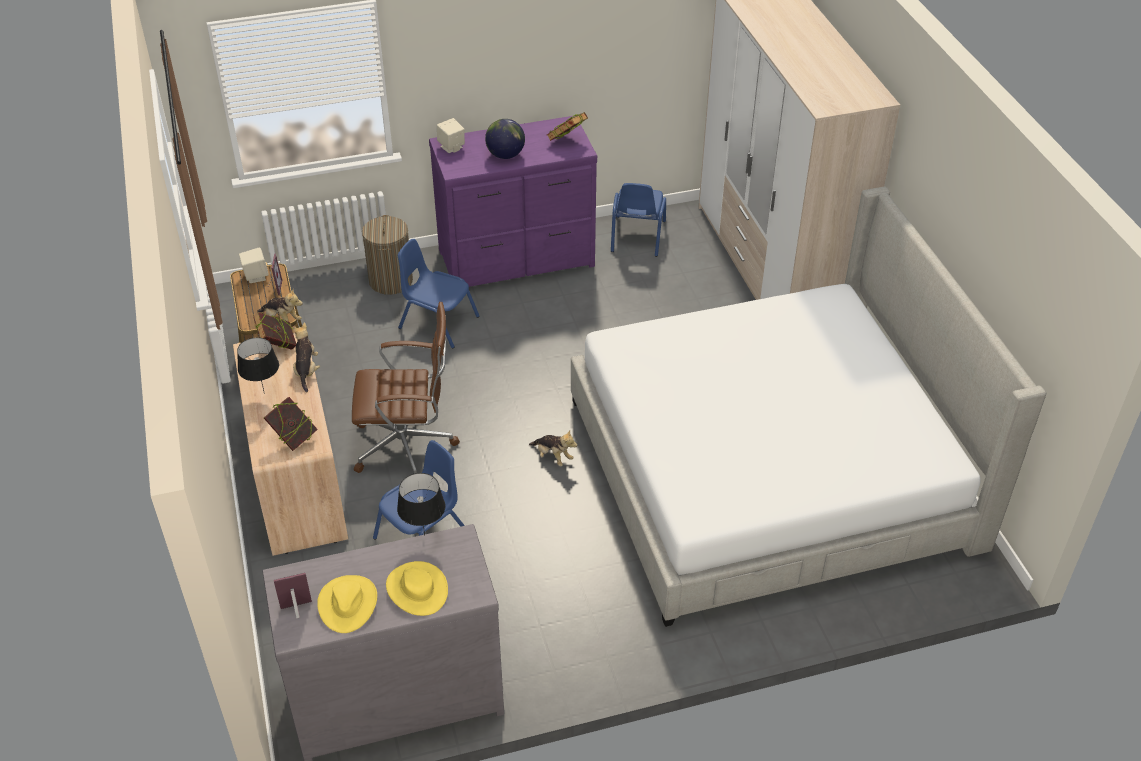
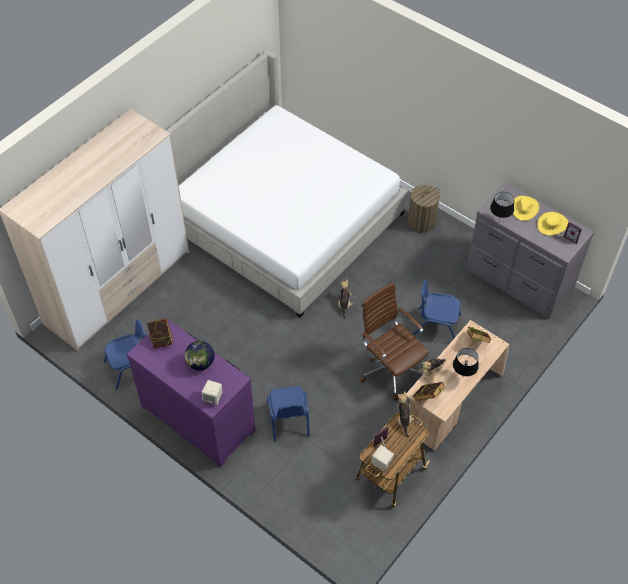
camera: 125 degrees left, 10 degrees up
(390, 281) = (271, 472): laundry basket -> laundry basket (421, 222)

